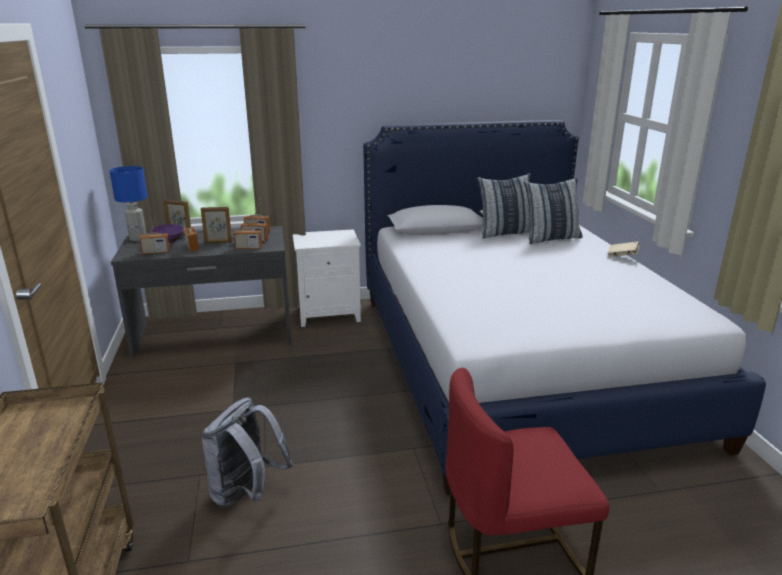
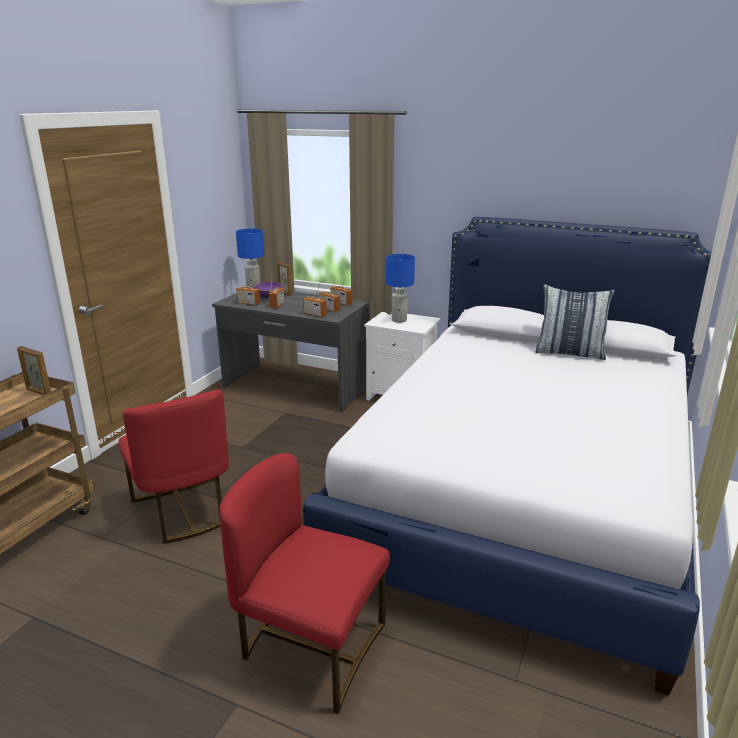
camera: 35 degrees right, 0 degrees up
(218, 242) = (301, 305): picture frame -> picture frame (38, 392)
(247, 494) = (183, 511): grey backpack -> red chair
(321, 238) = (399, 320): none -> blue table lamp
(551, 238) = (614, 370): pillow -> none
(622, 256) = (669, 410): beige book -> none

